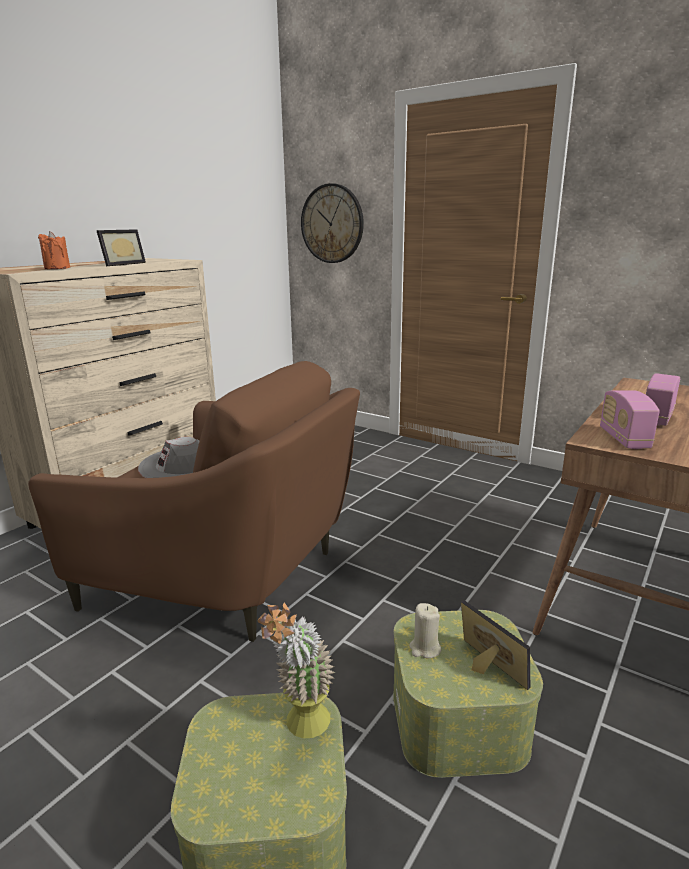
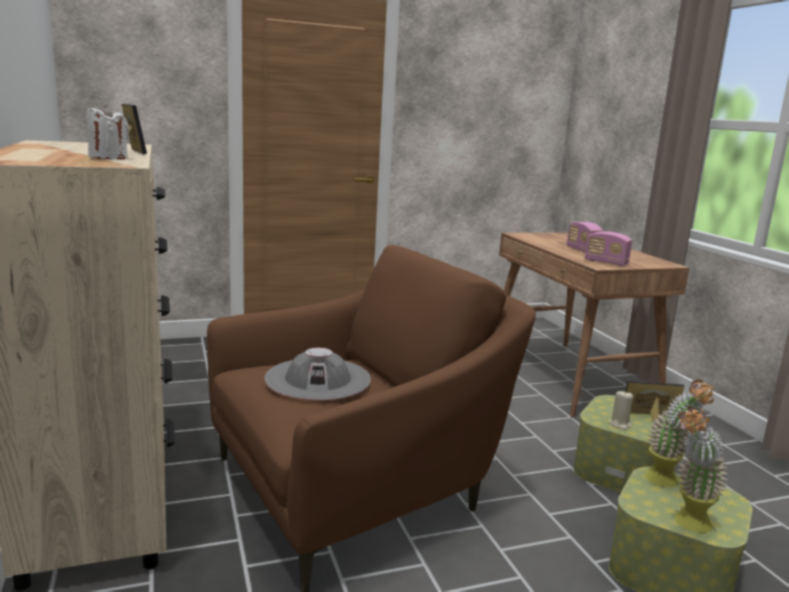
camera: 55 degrees left, 5 degrees down
(57, 268) = (109, 158): orange candle -> white candle
(204, 770) = (687, 525): none -> potted plant
(332, 224) = (140, 99): wall clock -> none

